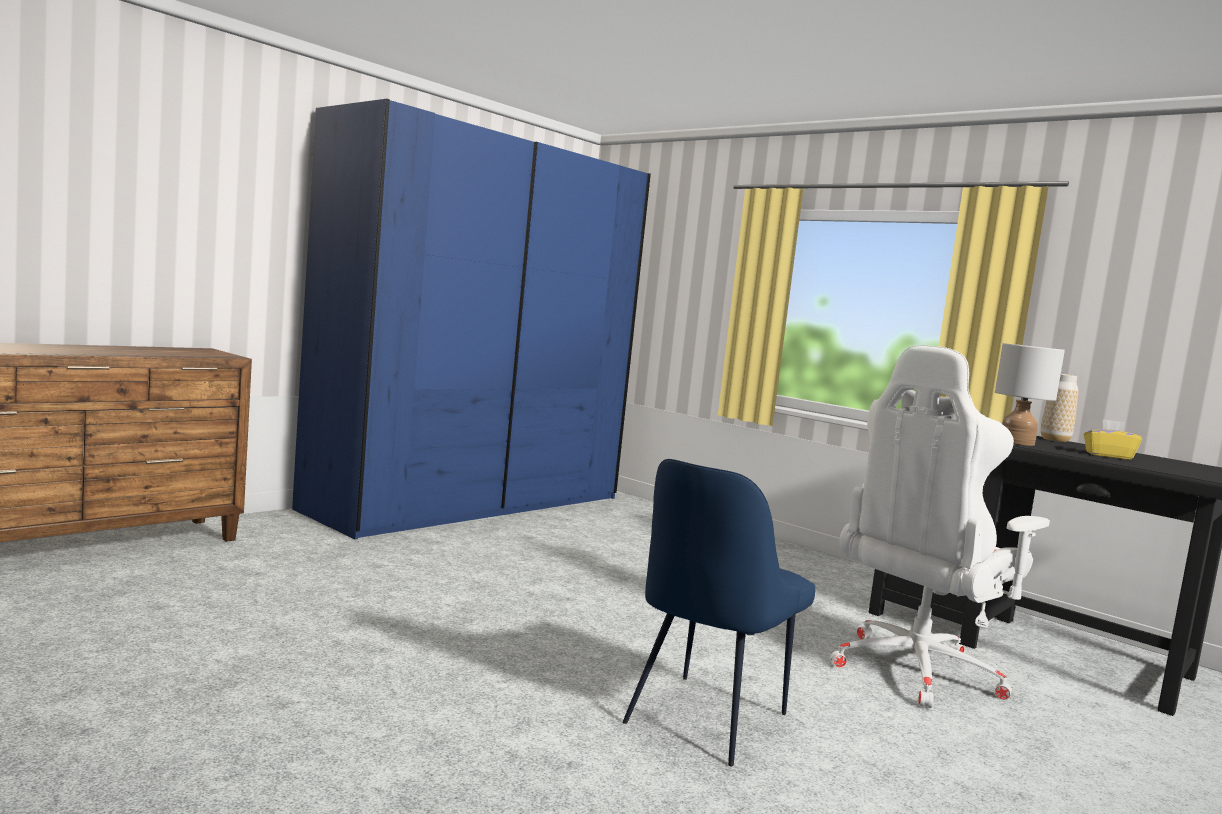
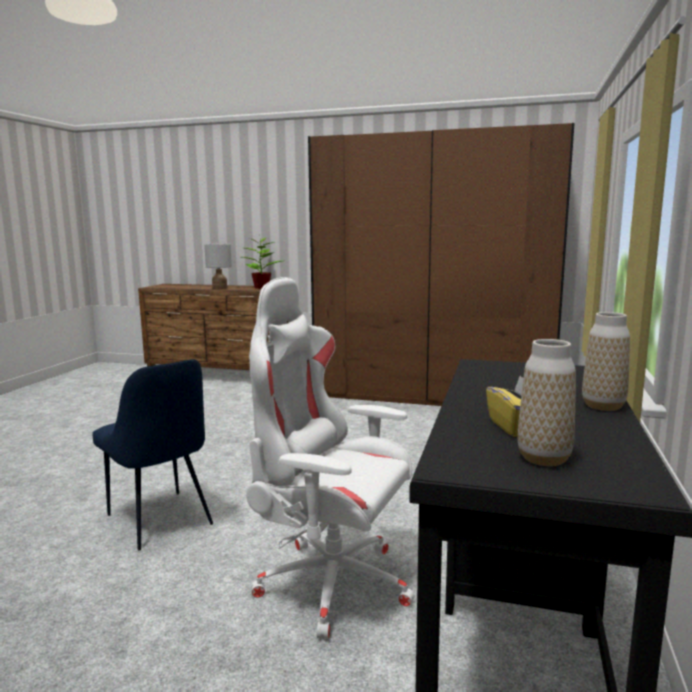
camera: 65 degrees right, 5 degrees up
(186, 351) = (261, 287): none -> potted plant
(470, 503) = (433, 394): blue wardrobe -> brown wardrobe
(706, 719) = (161, 519): blue chair -> blue chair turned 135 degrees counterclockwise
(1016, 442) = (480, 393): grey table lamp -> grey table lamp (220, 288)
(1173, 465) = (543, 458): none -> vase

